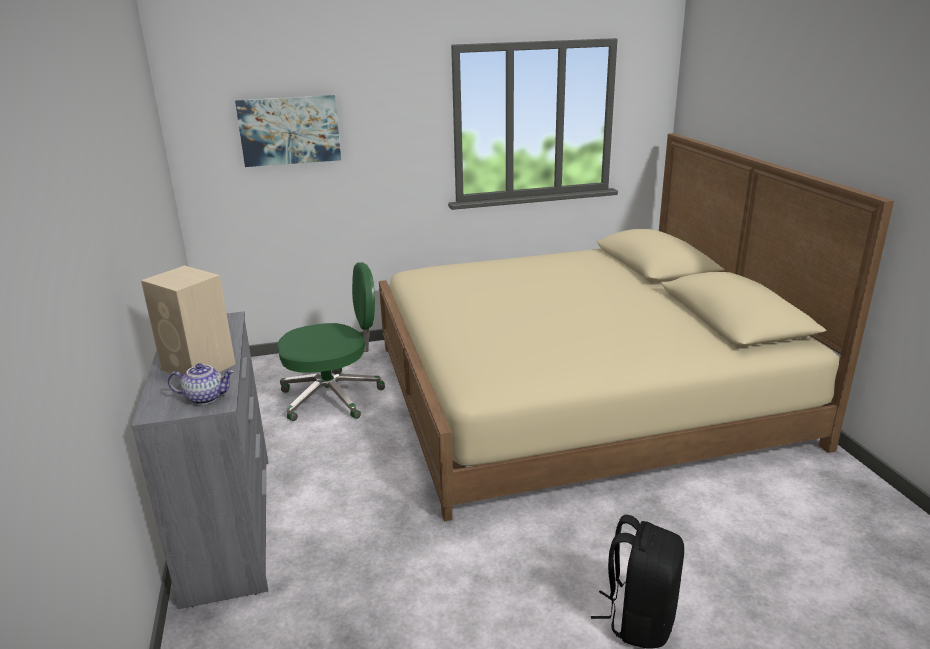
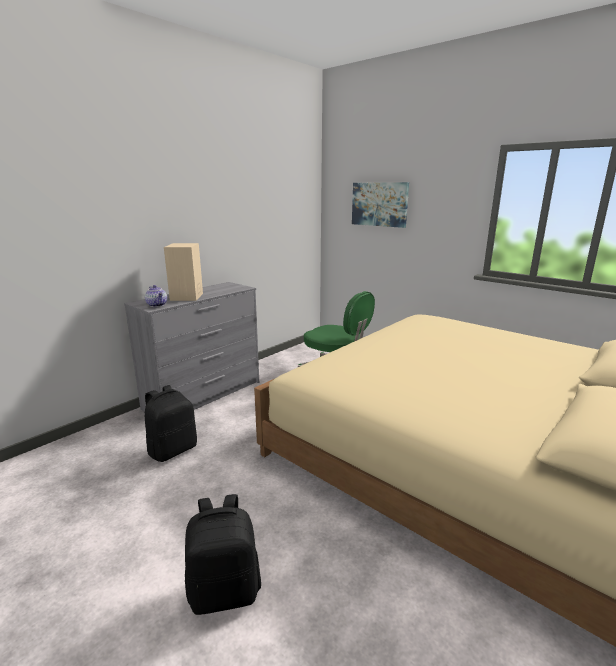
camera: 55 degrees right, 5 degrees down
(347, 598) = (173, 450): none -> black backpack

